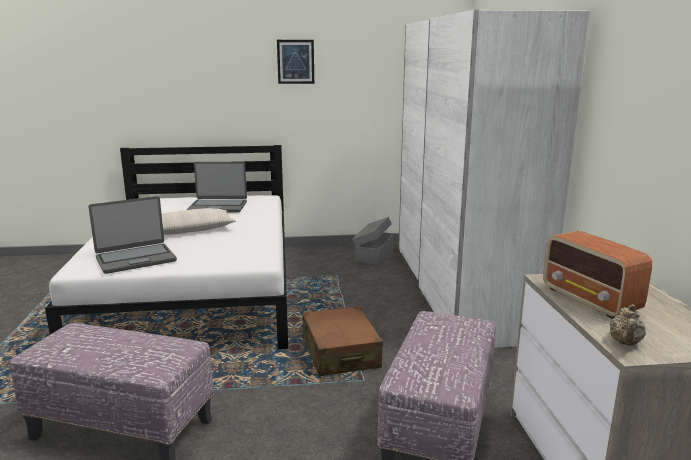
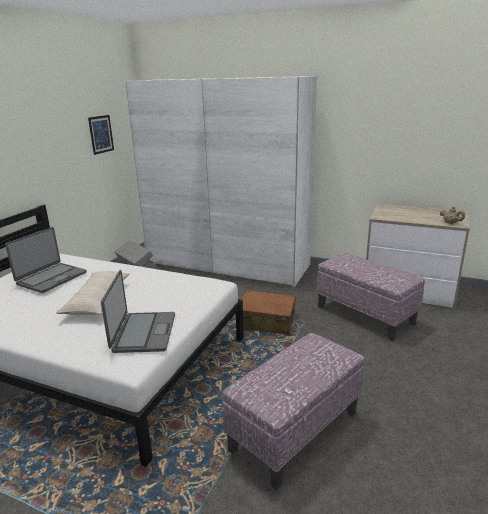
camera: 60 degrees left, 5 degrees up
(295, 61) = (37, 120): picture -> picture (101, 134)
(590, 300) = (407, 217): radio -> none

